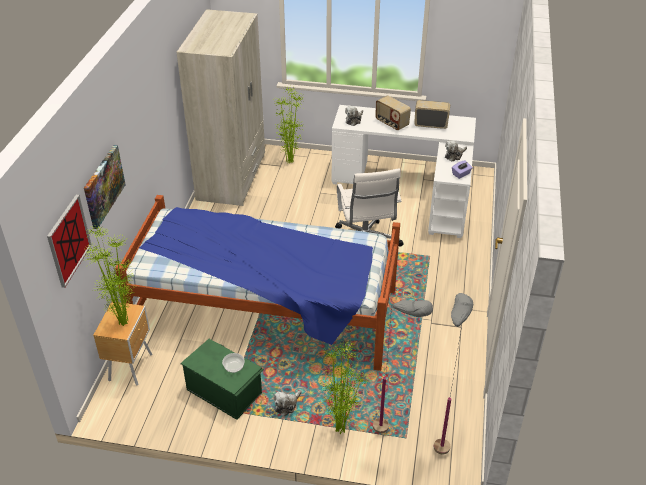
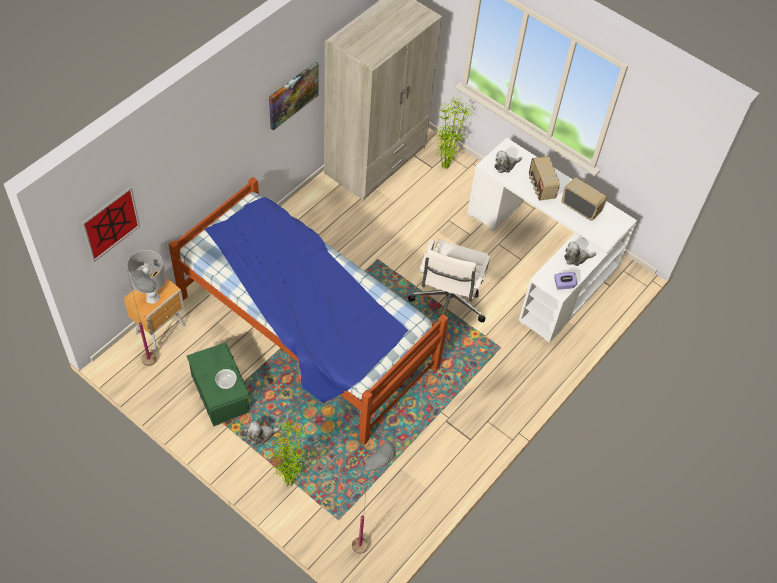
camera: 25 degrees right, 15 degrees up
(103, 186) = (172, 175): picture -> picture (293, 95)
(122, 322) = (152, 297): potted plant -> grey table lamp
(394, 431) = (333, 508): grey floor lamp -> grey floor lamp (159, 369)

